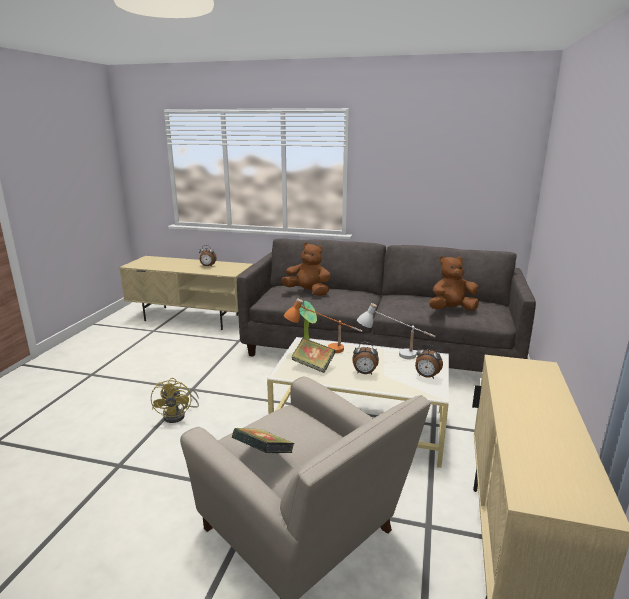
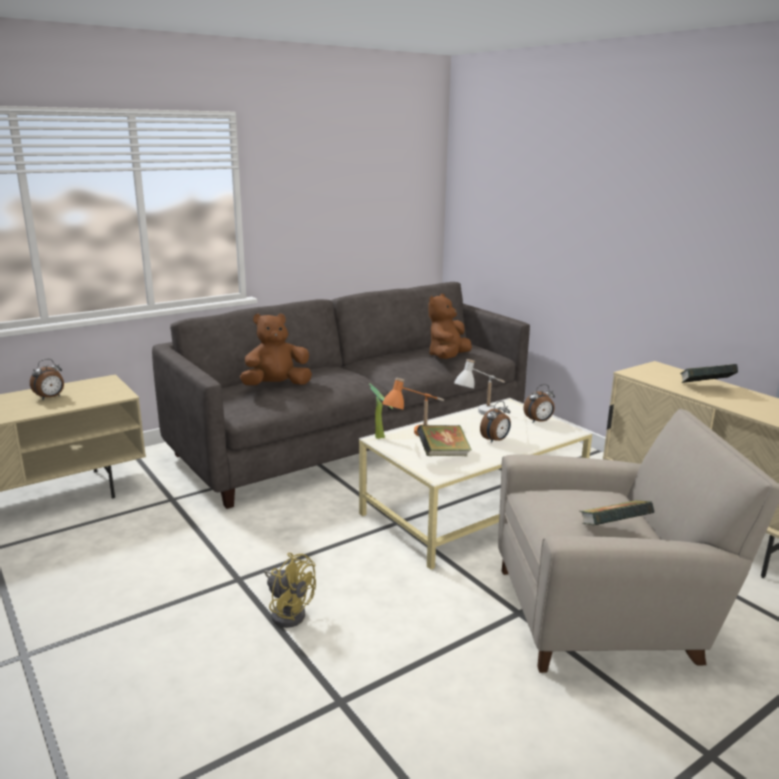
camera: 50 degrees left, 0 degrees up
(533, 400) = (705, 388): none -> book

